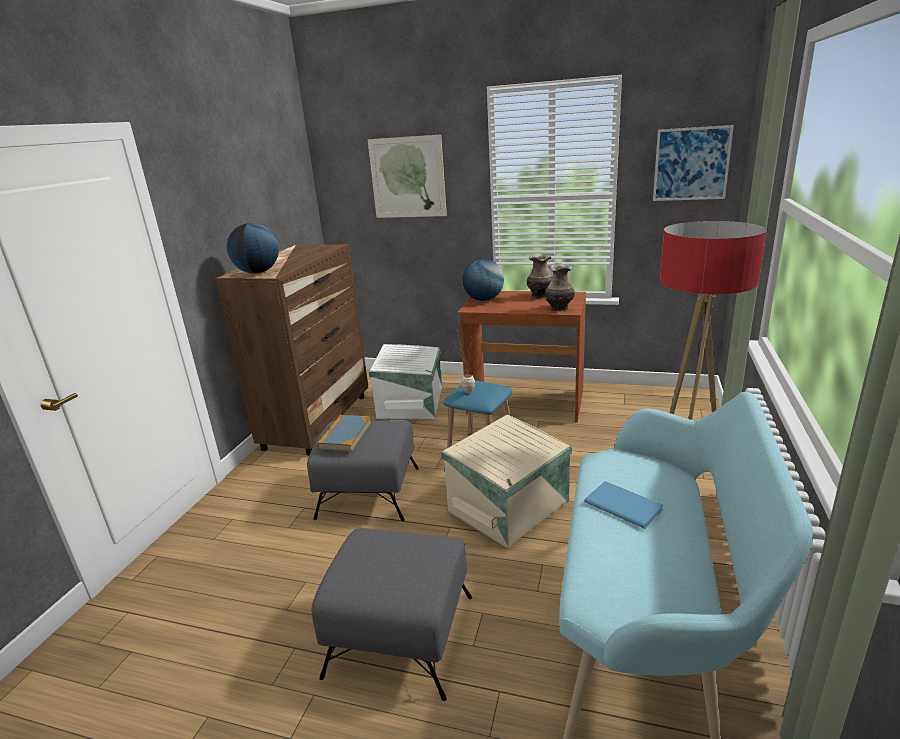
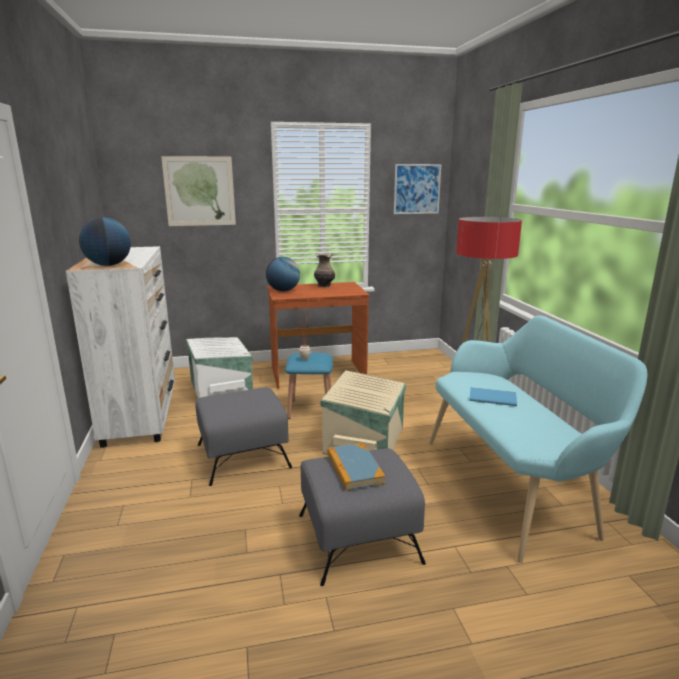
camera: 30 degrees left, 5 degrees down
(318, 421) = (141, 415): brown dresser -> white dresser
(345, 435) = (227, 403): book -> book (354, 468)
(559, 308) = (349, 292): vase -> none

